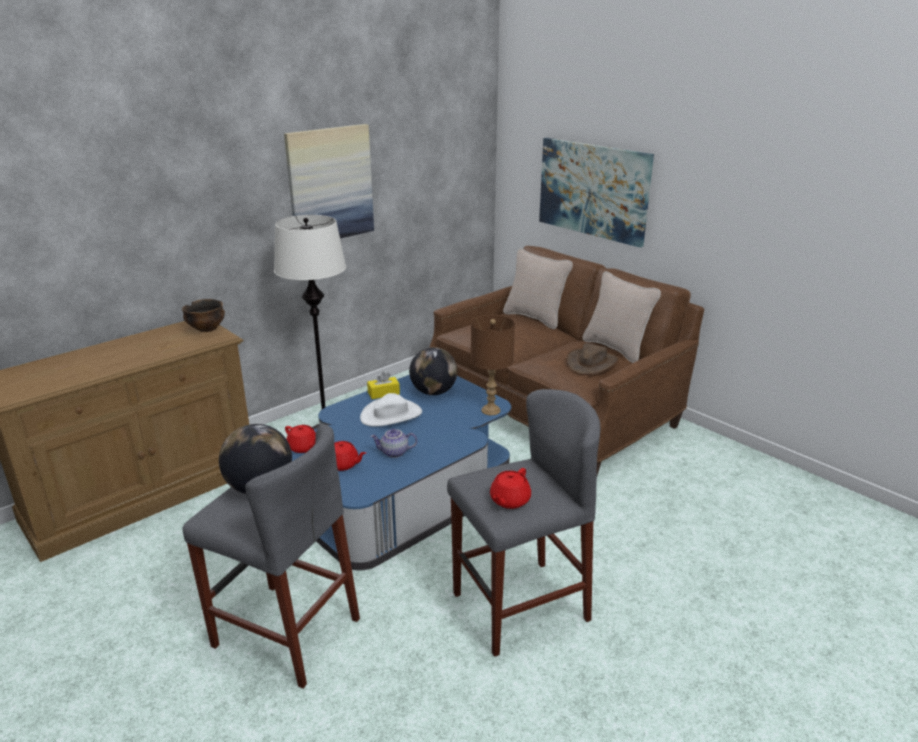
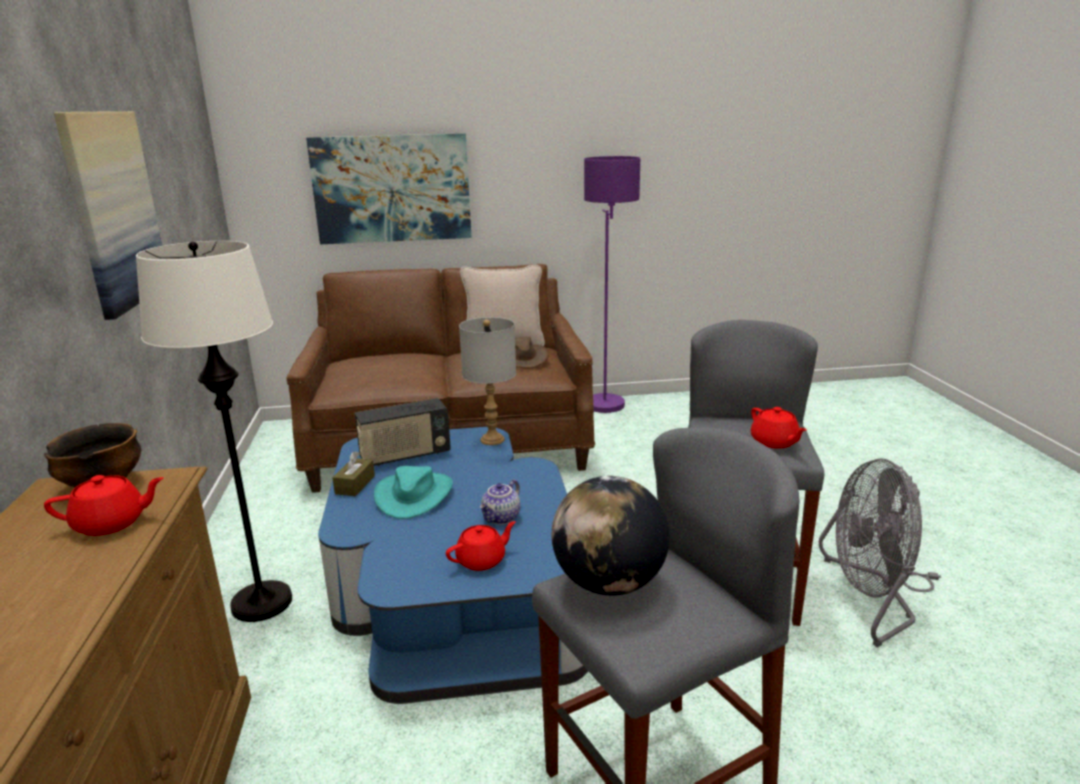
camera: 55 degrees left, 5 degrees down
(303, 447) = (397, 580): red teapot -> red teapot (111, 523)
(383, 393) = (355, 485): yellow tissue box -> brown tissue box
(391, 415) = (413, 495): white hat -> turquoise hat
(433, 392) = (405, 456): globe -> radio
(490, 410) = (492, 439): brown table lamp -> grey table lamp
(535, 318) = (381, 352): beige pillow -> none
(580, 695) = (875, 596): none -> grey fan
(710, 450) = (607, 409): none -> purple floor lamp

